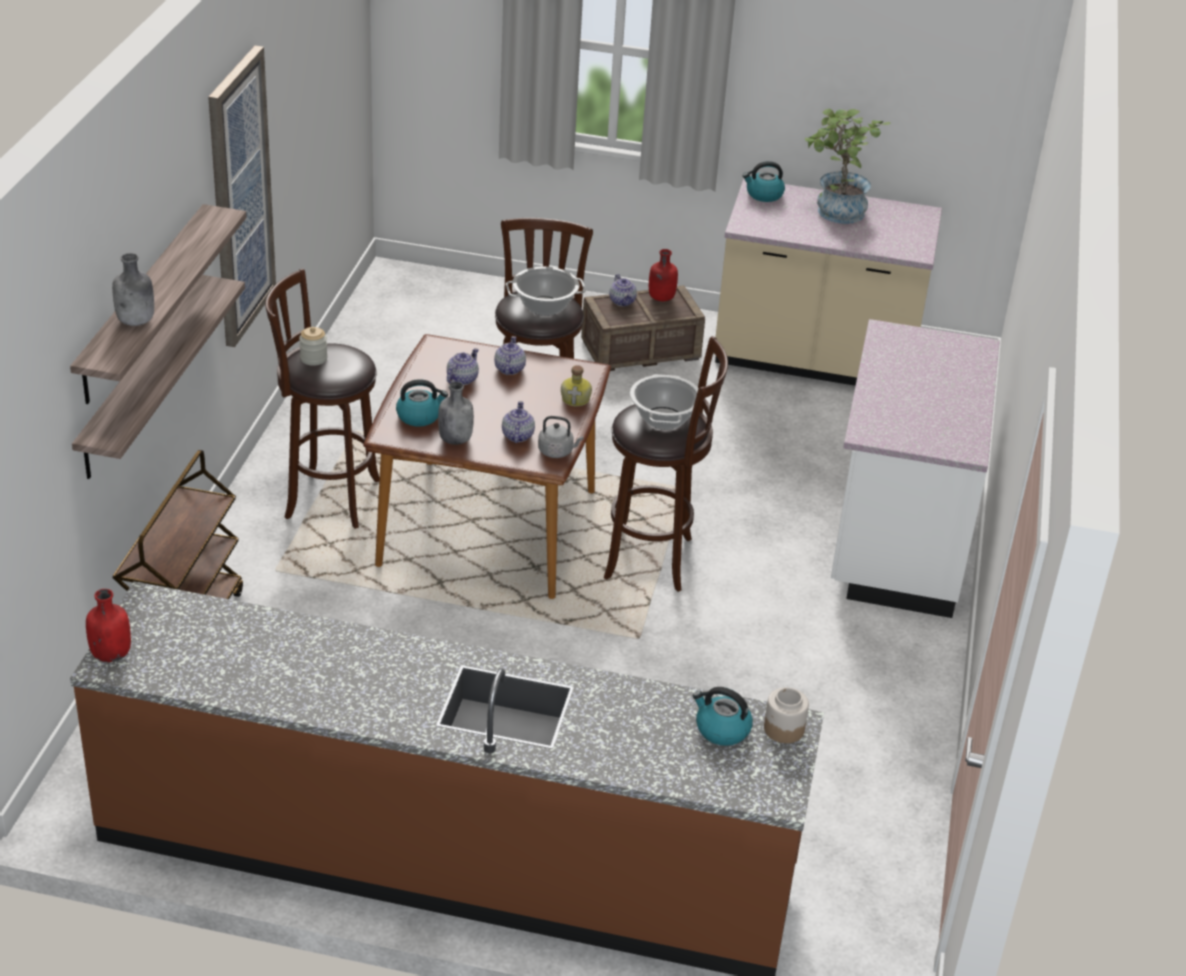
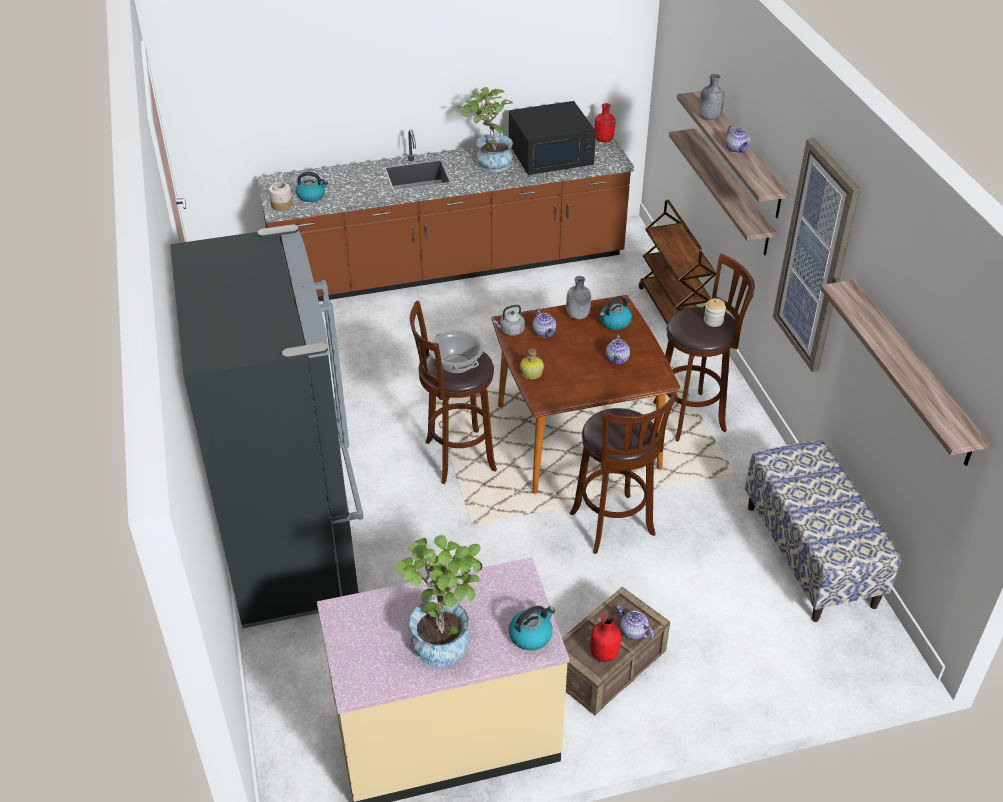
camera: 155 degrees right, 5 degrees up
(238, 656) = (551, 155): none -> black microwave
(317, 95) = (911, 372): none -> shelf
(362, 680) = (488, 164): none -> potted plant
(369, 349) = (810, 555): none -> bench
(509, 369) = (596, 379): teapot -> teapot (737, 149)
(545, 306) = (615, 428): cooking pot -> none
(896, 538) = (295, 547): white counter -> black fridge

